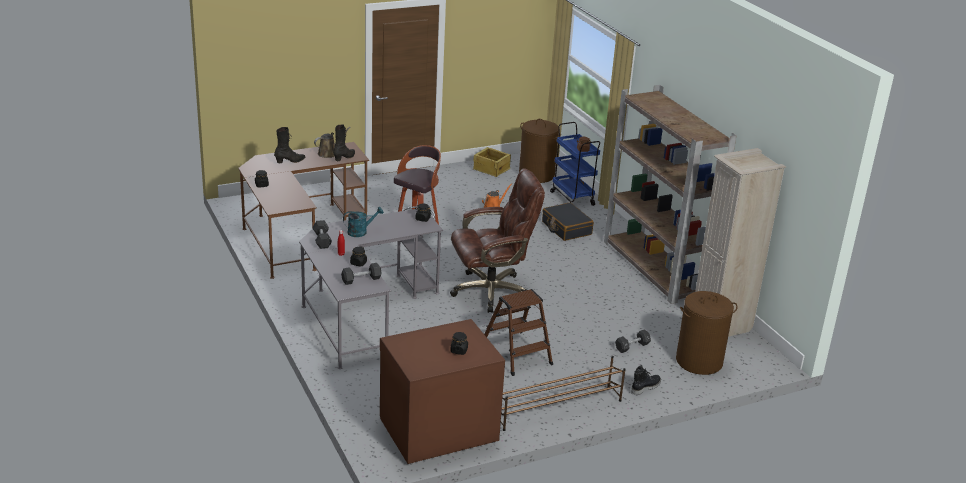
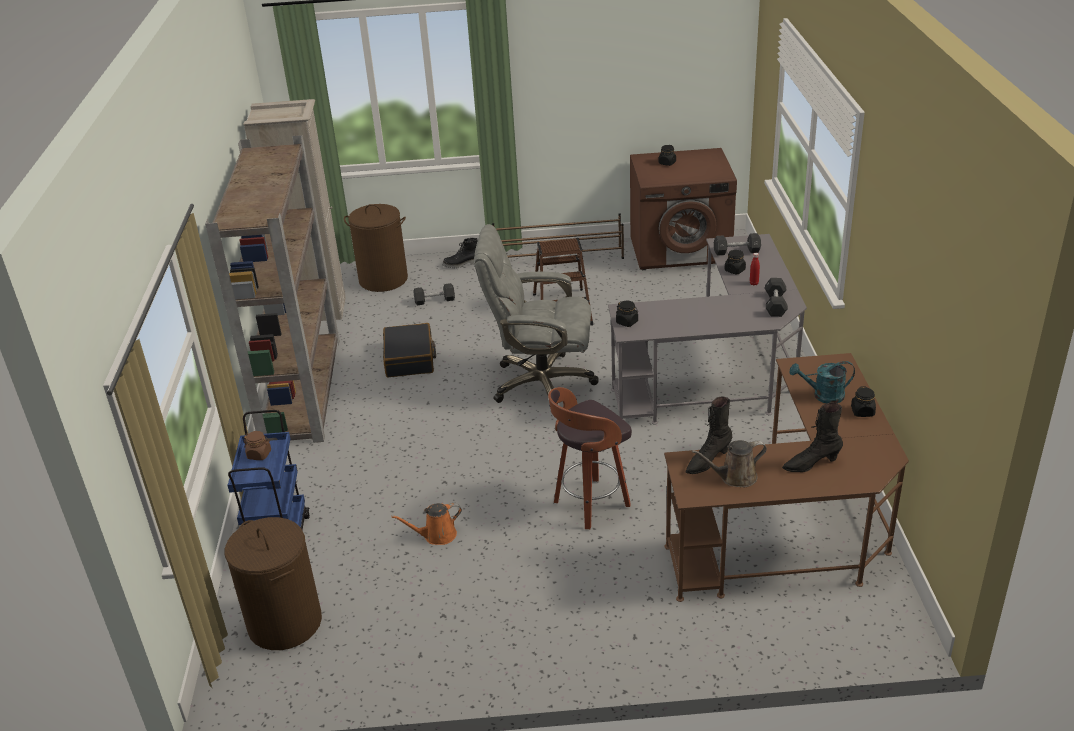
camera: 155 degrees left, 5 degrees up
(361, 232) = (720, 311): turquoise watering can -> turquoise watering can (823, 396)
(490, 291) = (542, 383): brown office chair -> grey office chair
(491, 169) = (357, 661): crate -> none
(566, 228) = (353, 475): black suitcase -> black suitcase (410, 359)

